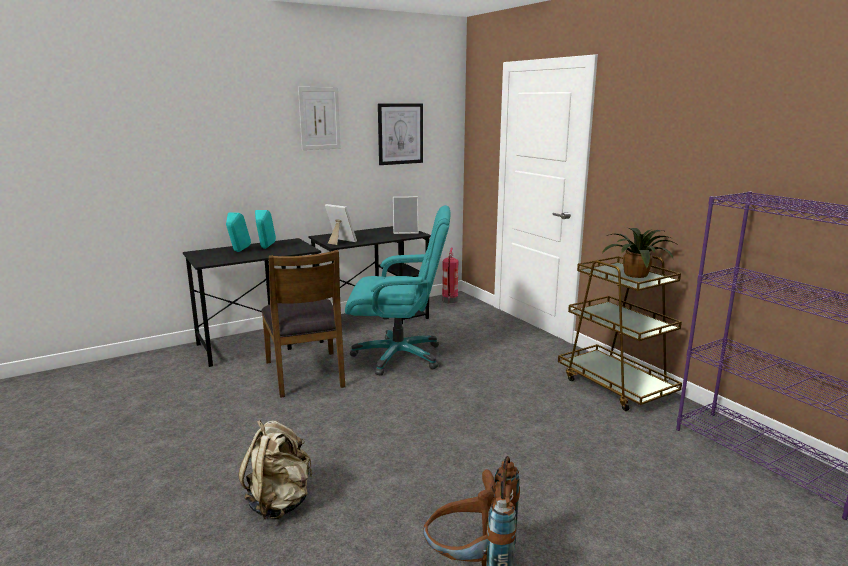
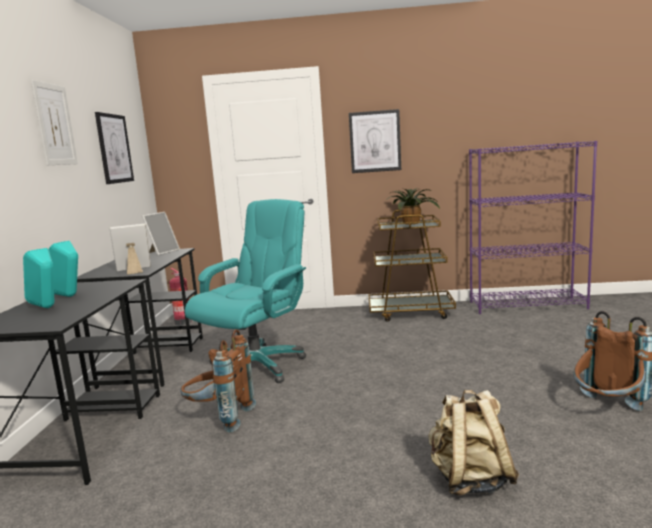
camera: 55 degrees left, 5 degrees down
(306, 373) = (219, 418): brown chair -> brown backpack
(638, 157) = (375, 141): none -> picture

